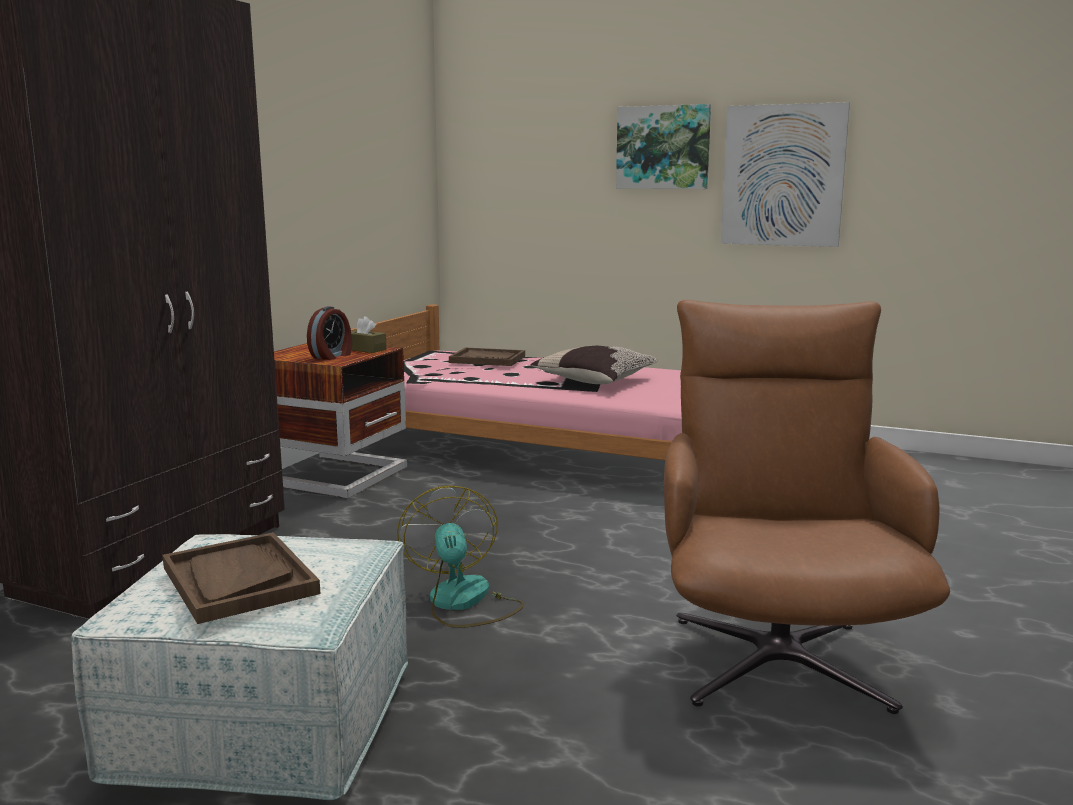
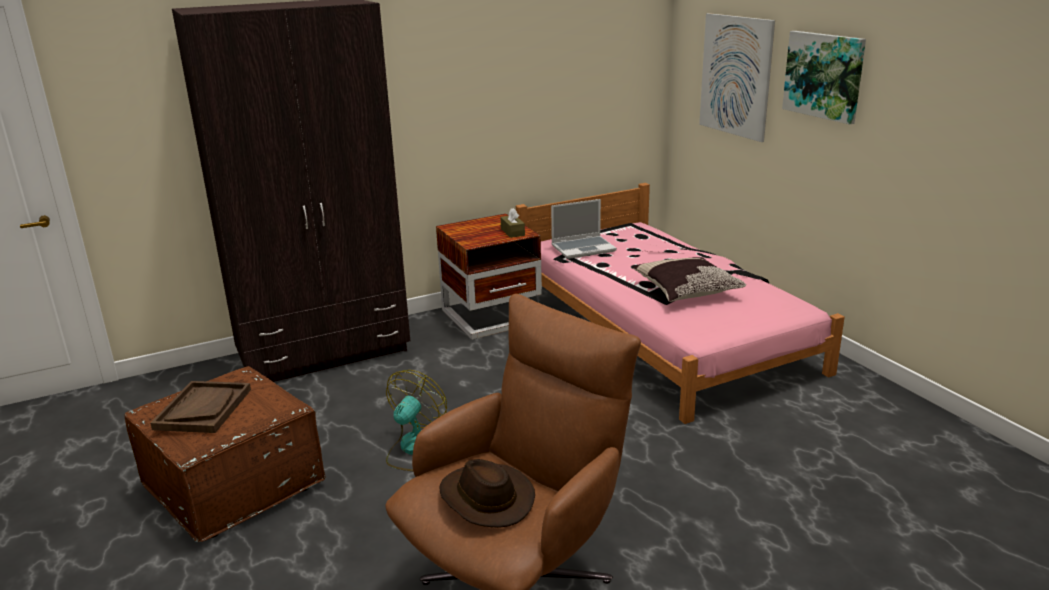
camera: 40 degrees right, 10 degrees up
(266, 728) = (234, 487): white ottoman -> brown ottoman
(332, 356) = (480, 235): alarm clock -> none
(425, 370) = (583, 248): none -> laptop
(487, 359) = (646, 245): brown tray -> none
(782, 175) = (919, 124): picture -> picture (735, 76)
(793, 531) = (485, 498): none -> brown hat

